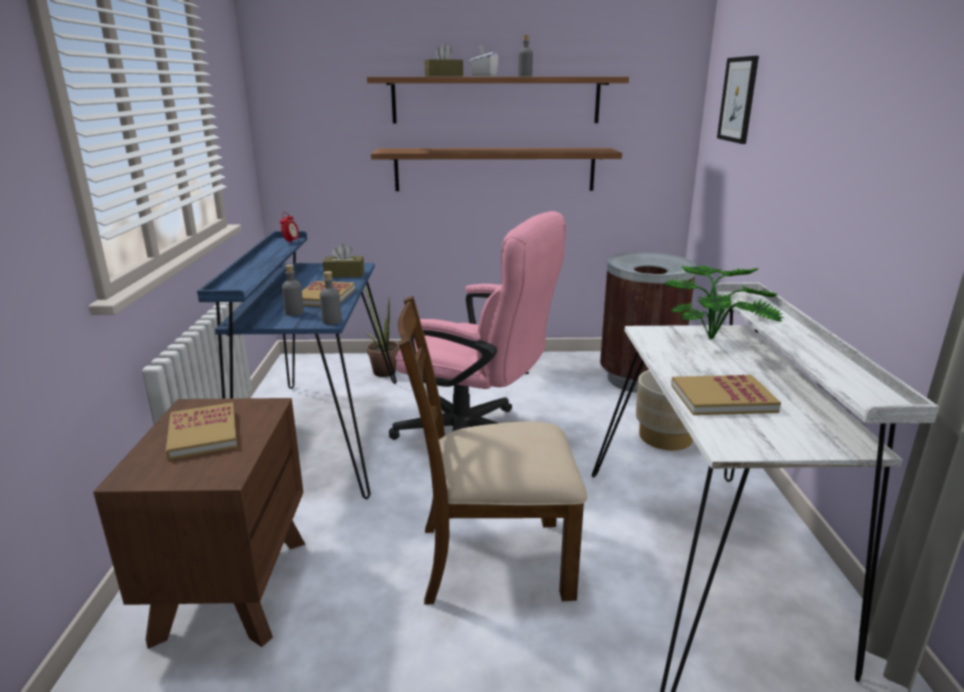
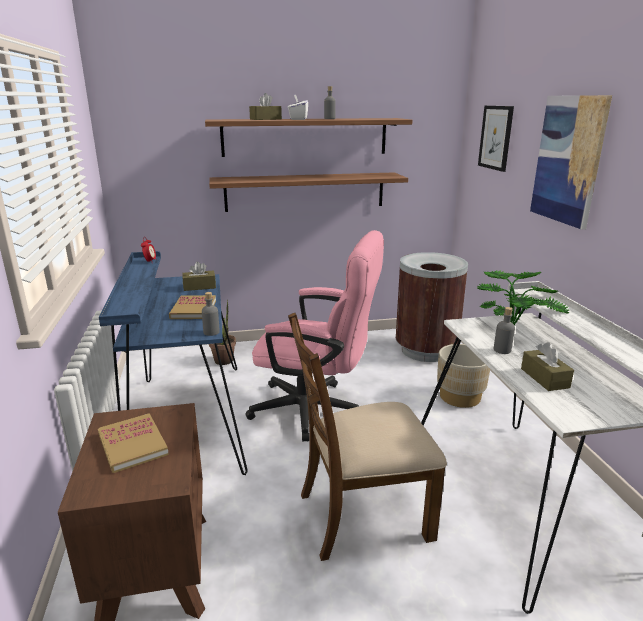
camera: 10 degrees left, 0 degrees up
(294, 313) = (175, 326): grey bottle -> grey bottle (502, 350)
(722, 398) = (544, 378): book -> brown tissue box
(813, 122) = (568, 160): none -> picture

